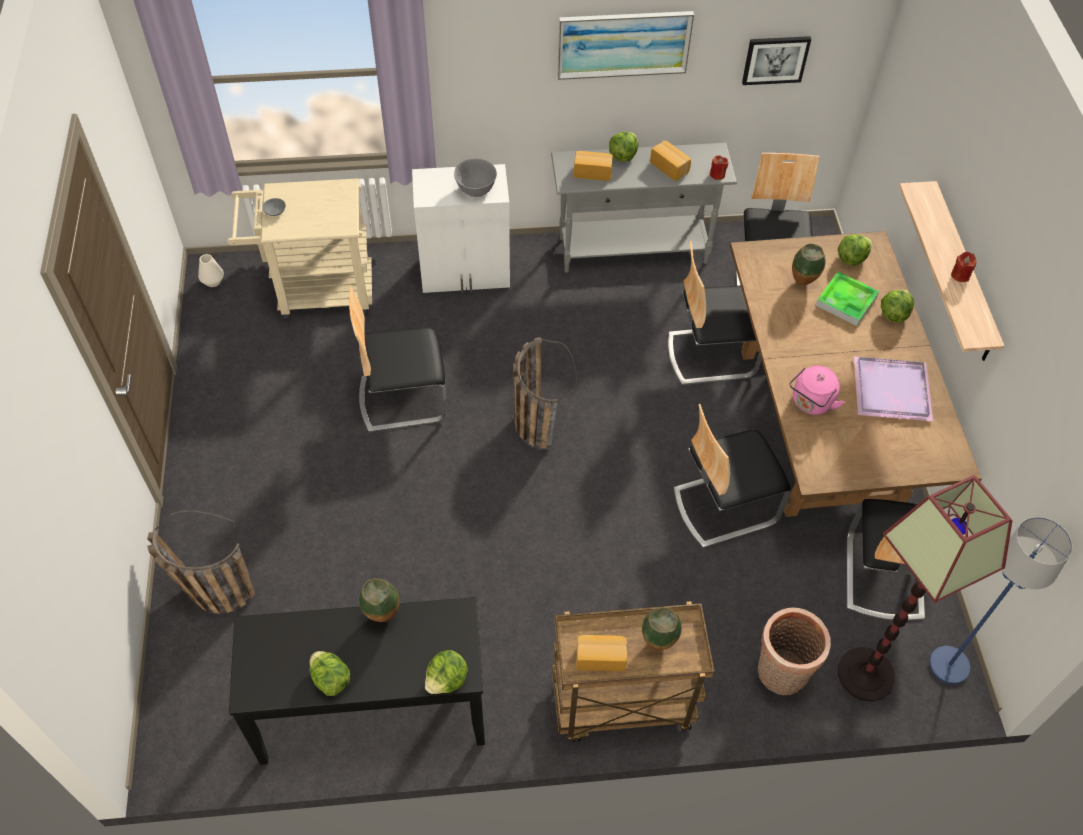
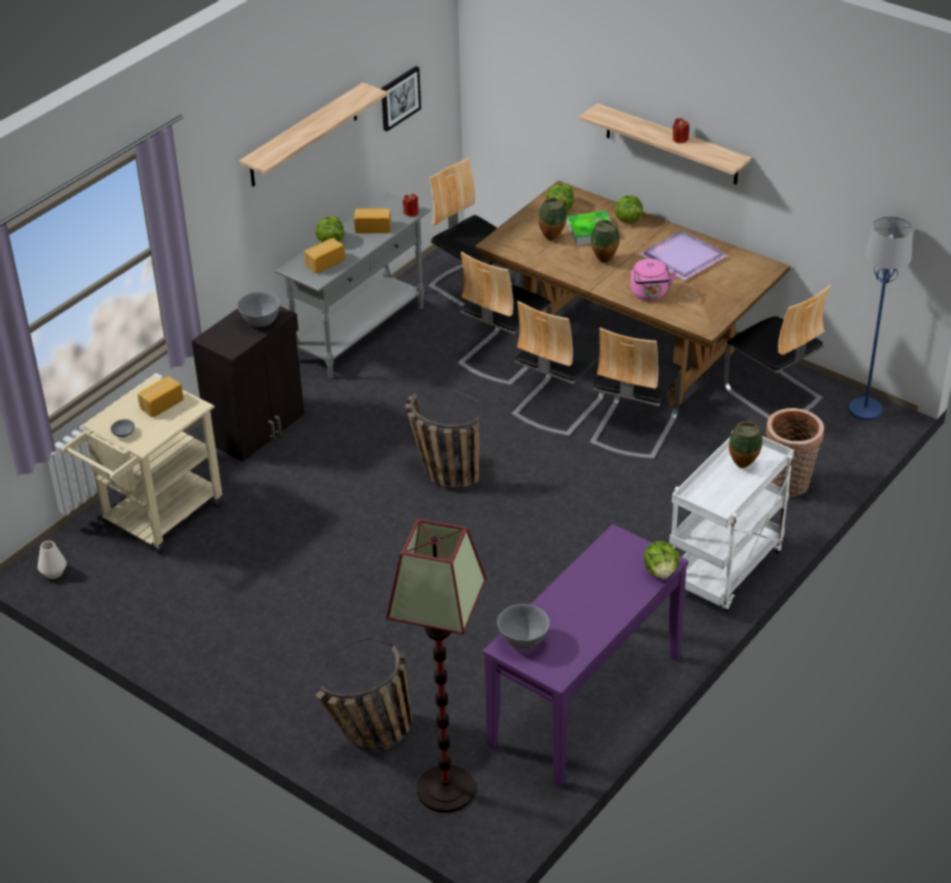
camera: 45 degrees left, 15 degrees down
(269, 638) = (523, 641): none -> grey bowl
(331, 679) = (594, 627): lettuce -> none
(372, 711) = (586, 701): black console table -> purple console table
(383, 617) = (574, 575): vase -> vase (604, 261)
(403, 398) = (330, 530): chair -> chair (558, 405)
(466, 273) = (257, 428): white cabinet -> black cabinet
(600, 656) = (723, 496): bread -> bread (160, 404)
(621, 704) = (725, 571): brown cart -> white cart
(623, 44) = (303, 136): picture -> shelf
(865, 674) = (830, 448): floor lamp -> floor lamp (445, 789)

